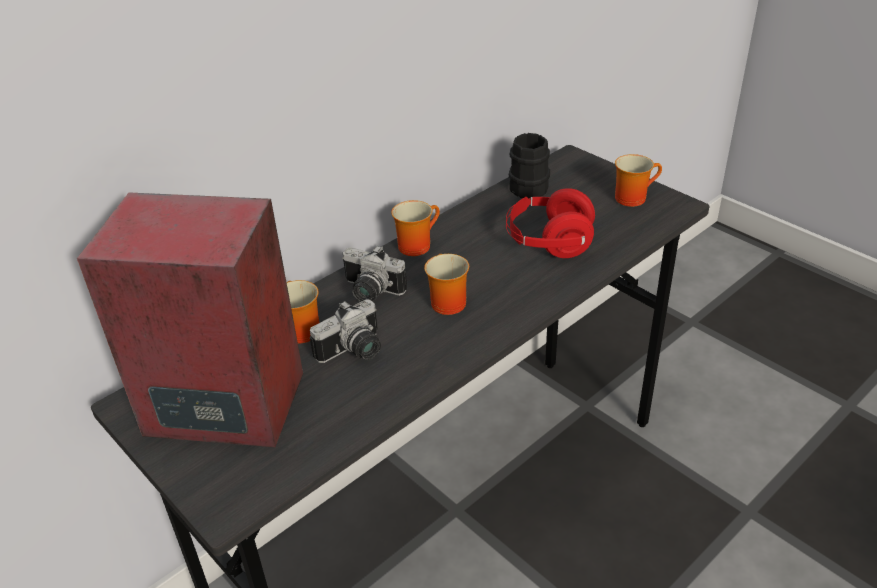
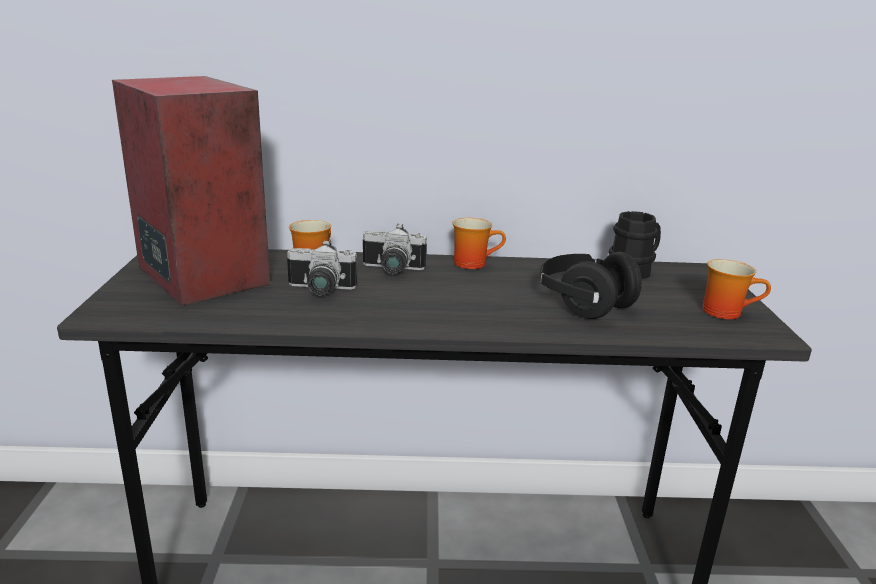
camera: 40 degrees right, 15 degrees down
(369, 292) = (391, 270): camera -> camera turned 60 degrees counterclockwise
(444, 301) = (432, 296): mug -> none
(548, 242) = (584, 304): red headphones -> black headphones

